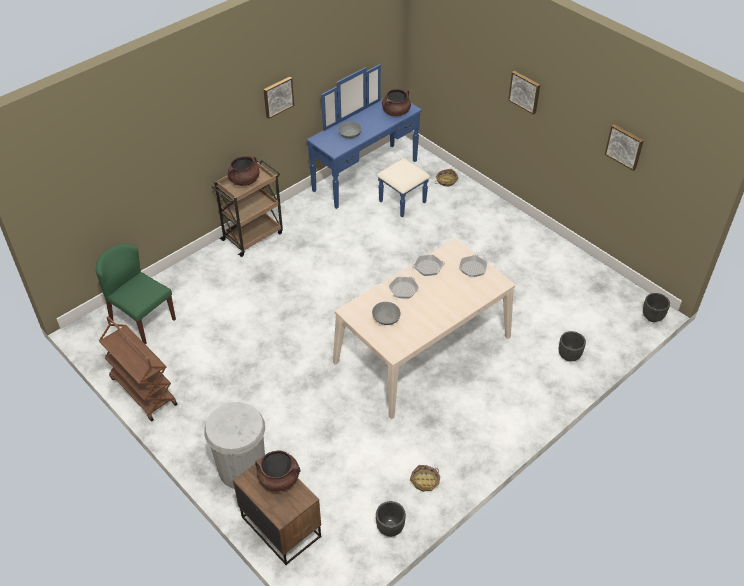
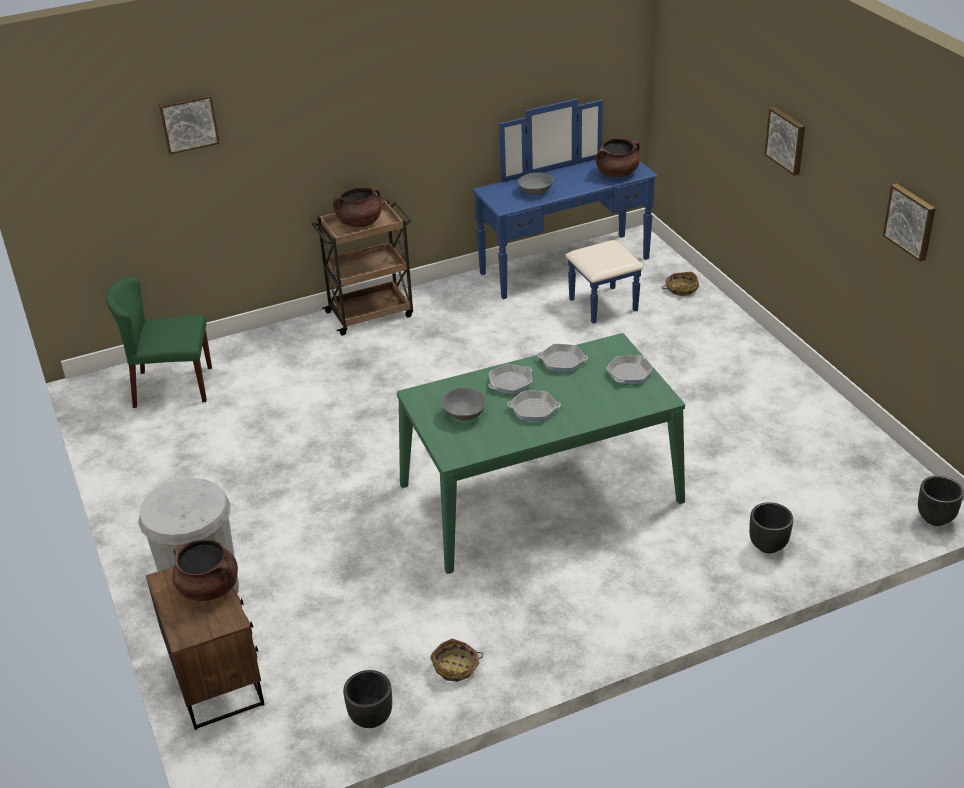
camera: 20 degrees right, 10 degrees down
(142, 320) = (172, 387): green chair -> green chair turned 60 degrees counterclockwise
(142, 391) = (125, 469): brown cart -> none
(277, 96) = (428, 112): picture -> picture (189, 123)
(422, 349) = (540, 493): beige dining table -> green dining table
(427, 307) = (534, 409): none -> frying pan

